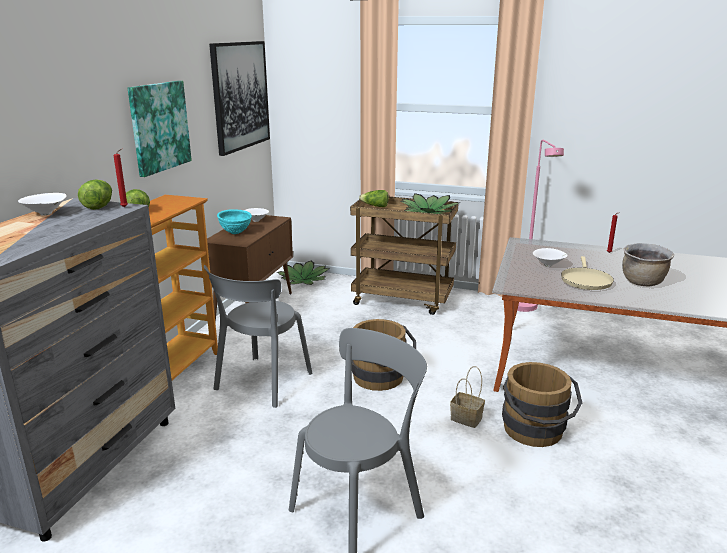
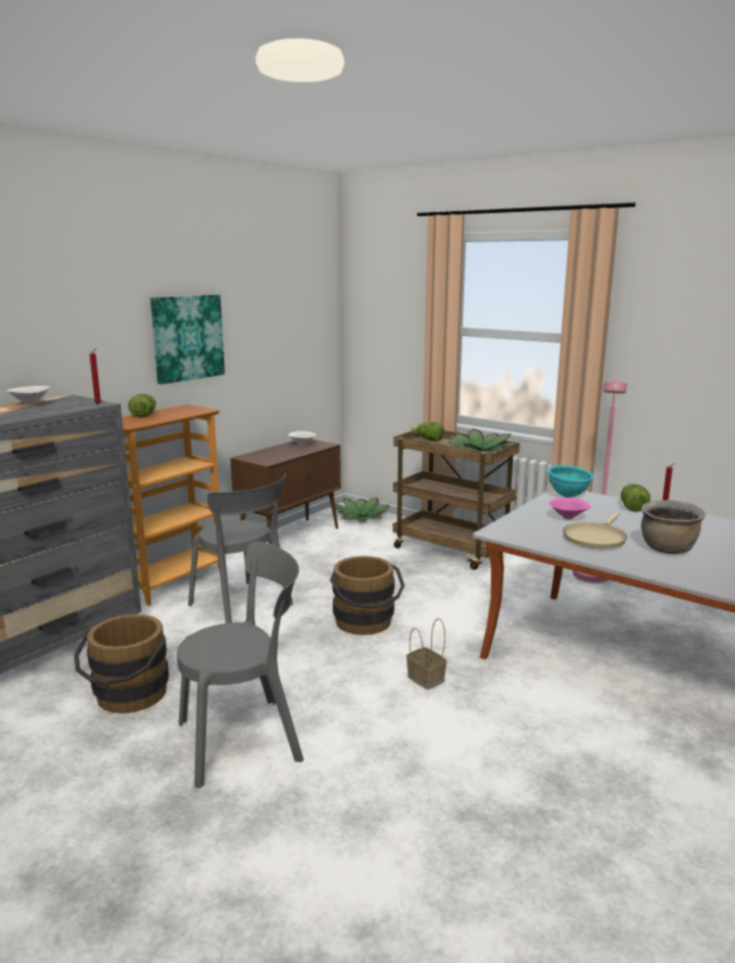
camera: 20 degrees right, 5 degrees down
(98, 205) = (80, 401): lettuce -> lettuce (632, 507)
(235, 233) = (270, 453): turquoise bowl -> turquoise bowl (568, 496)
(240, 96) = (301, 314): picture -> none
(261, 383) = (243, 606): grey chair -> grey chair turned 90 degrees counterclockwise
(535, 433) = (493, 709): brown bucket -> brown bucket (128, 697)
(549, 265) = (569, 518): white bowl -> pink bowl

